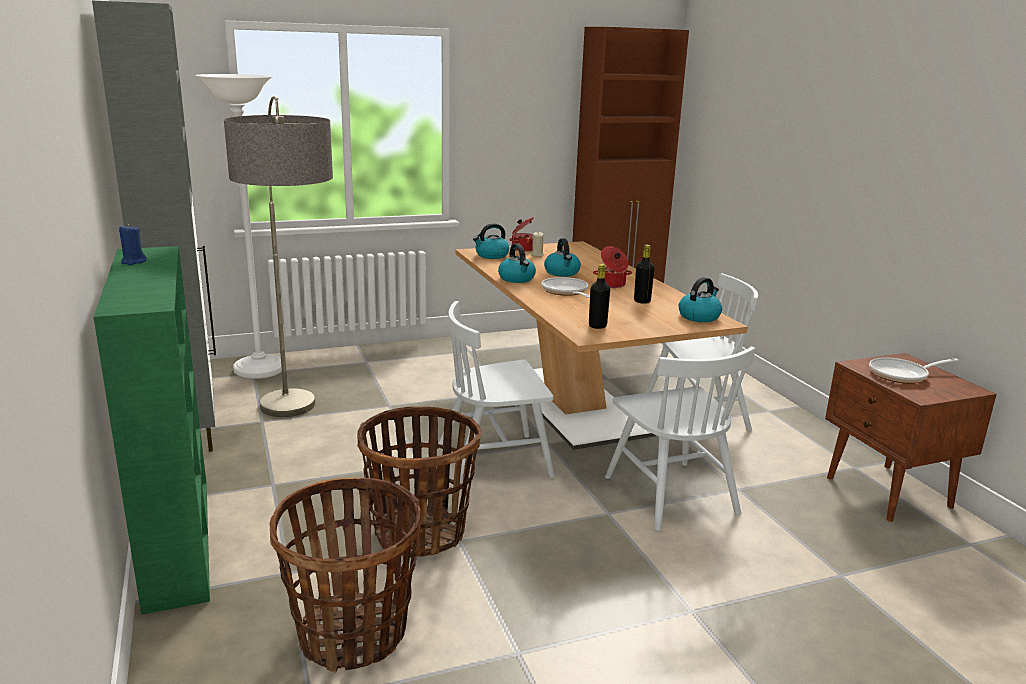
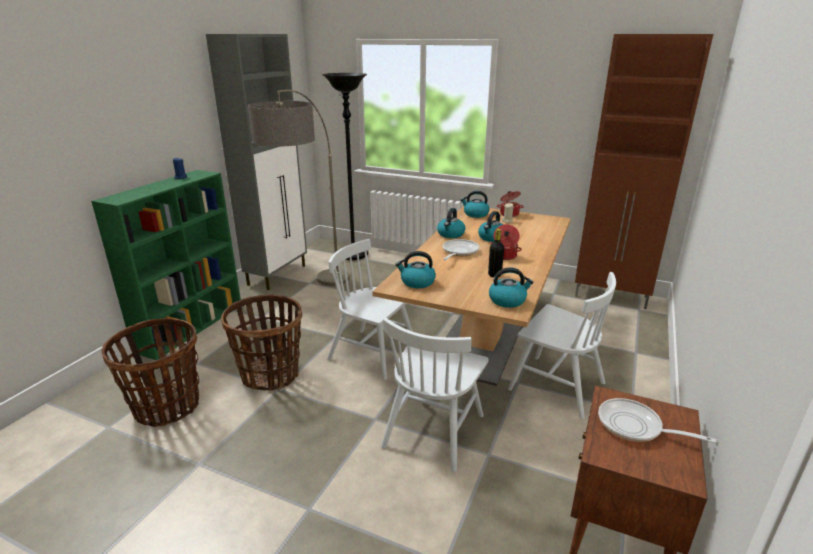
camera: 45 degrees right, 5 degrees up
(260, 370) = (353, 255): white floor lamp -> black floor lamp
(597, 326) = (417, 282): black bottle -> kettle

